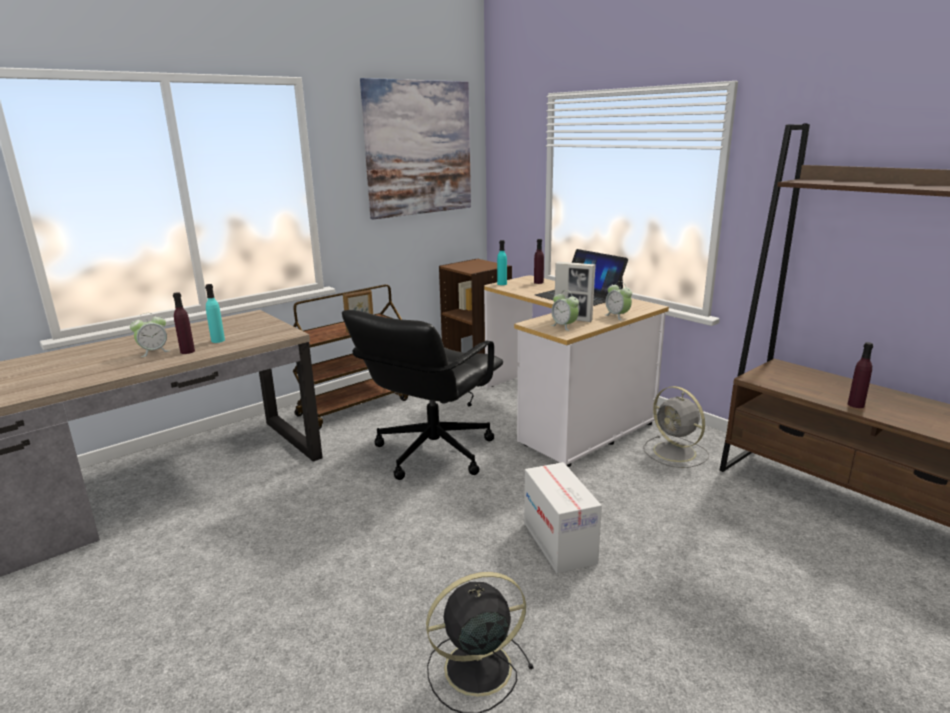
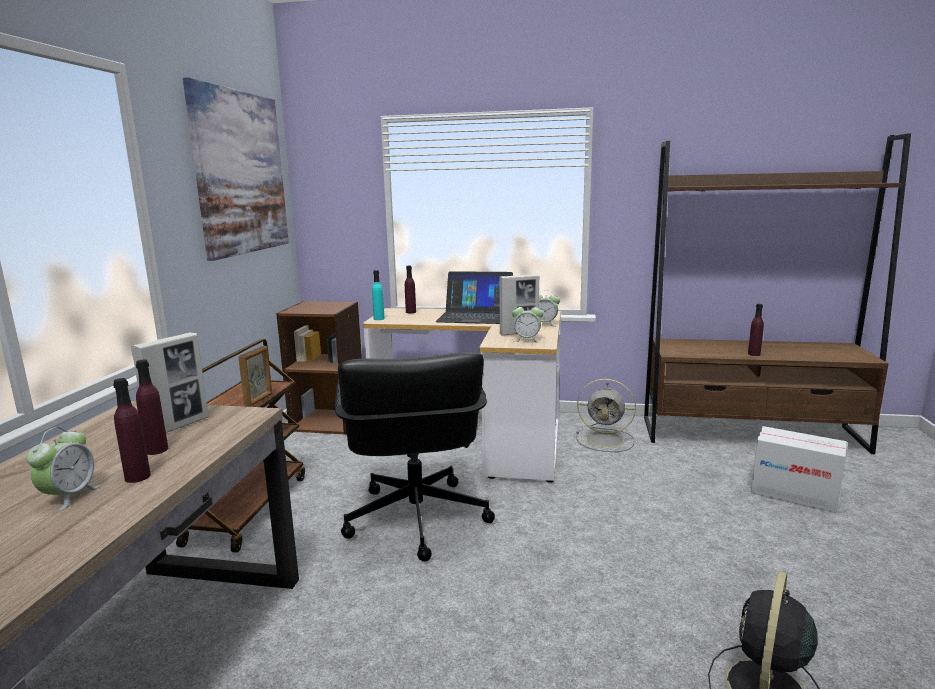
camera: 40 degrees left, 5 degrees down
(218, 340) = (156, 450): turquoise bottle -> purple bottle
(249, 330) = (179, 426): none -> picture frame
(559, 543) = (646, 546): cardboard box -> cardboard box (794, 494)

